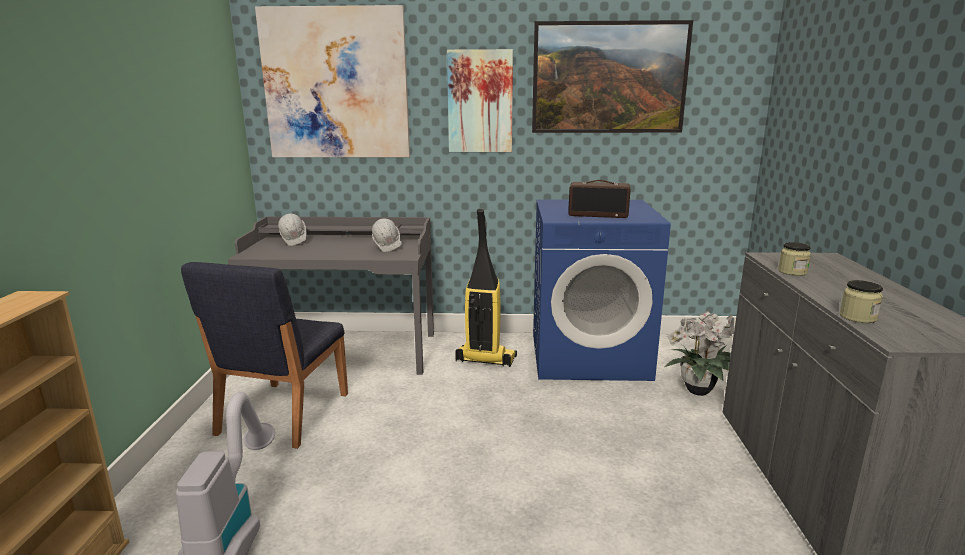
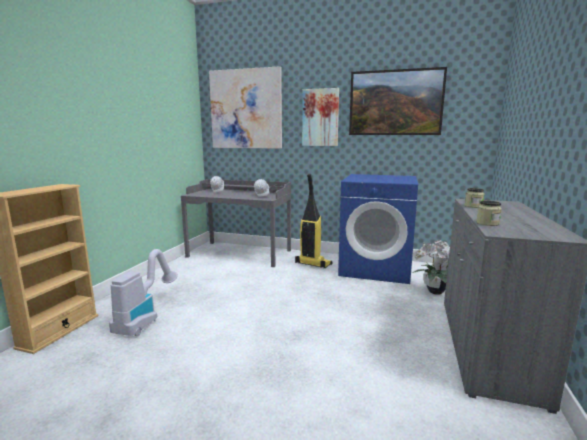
camera: 15 degrees right, 5 degrees down
(282, 414) = (193, 276): blue chair -> none
(598, 214) = (378, 179): radio -> none

